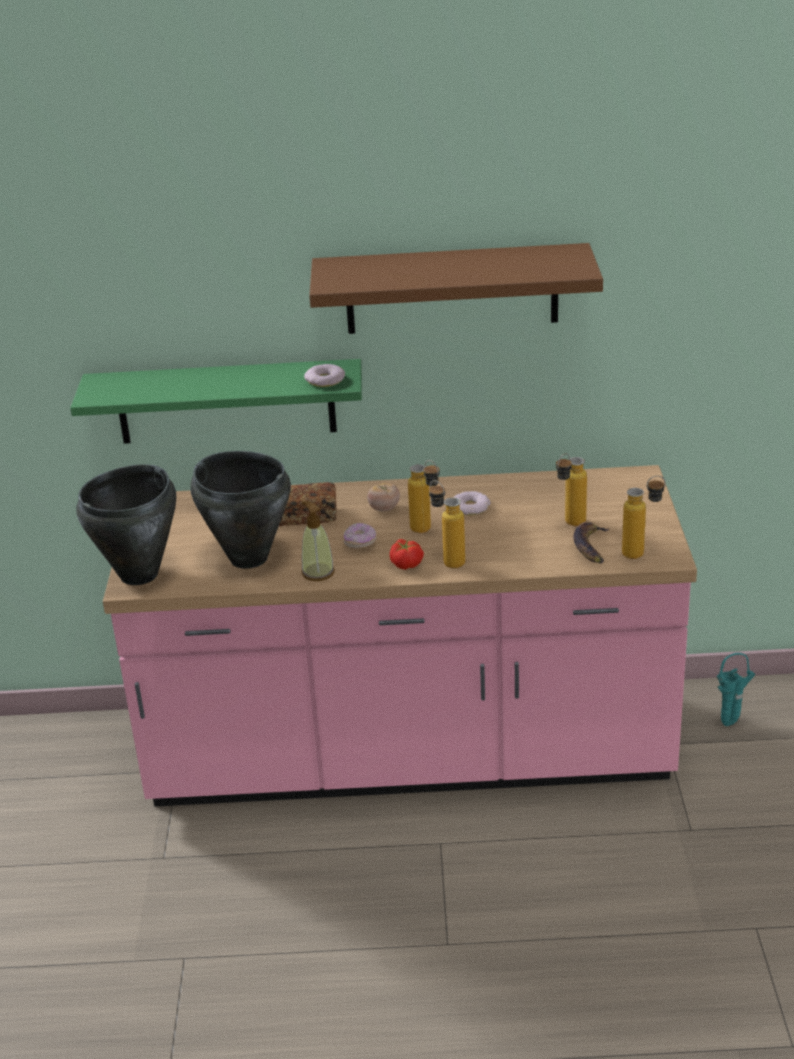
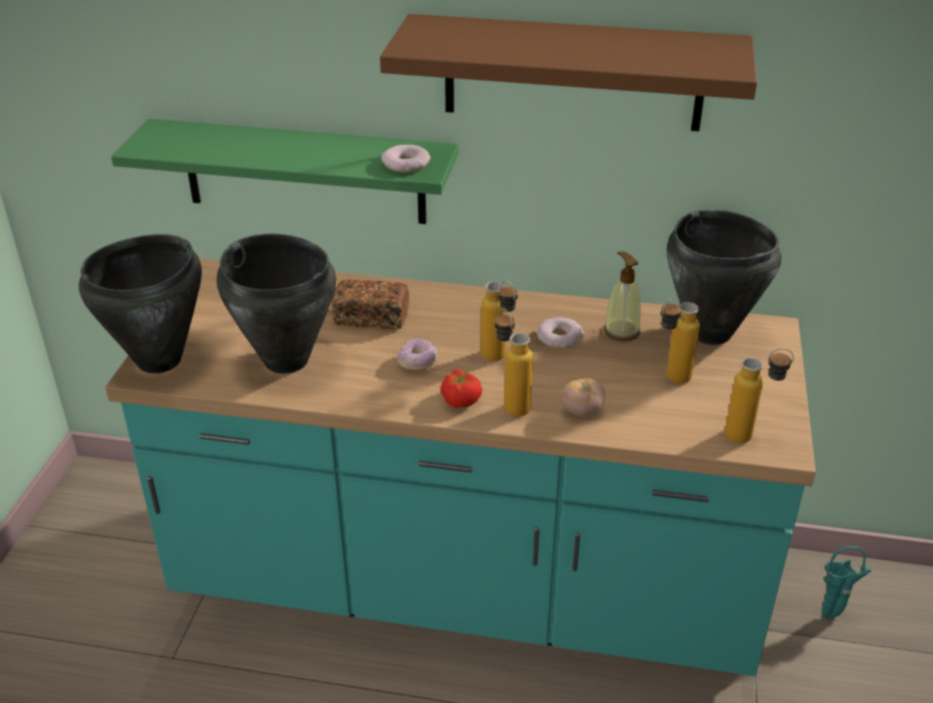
camera: 10 degrees right, 5 degrees up
(318, 572) = (355, 393): soap dispenser -> soap dispenser (621, 331)
(384, 509) = (461, 322): tomato -> tomato (582, 411)
(410, 757) = (466, 586): pink counter -> turquoise counter
(590, 546) = (688, 415): banana -> none
(591, 486) = (710, 333): none -> black cooking pot

